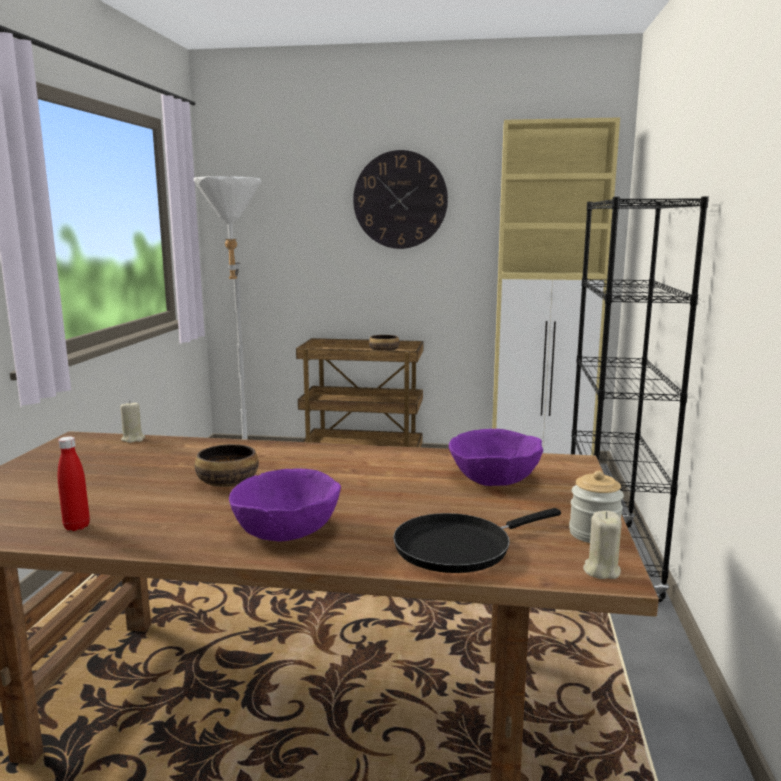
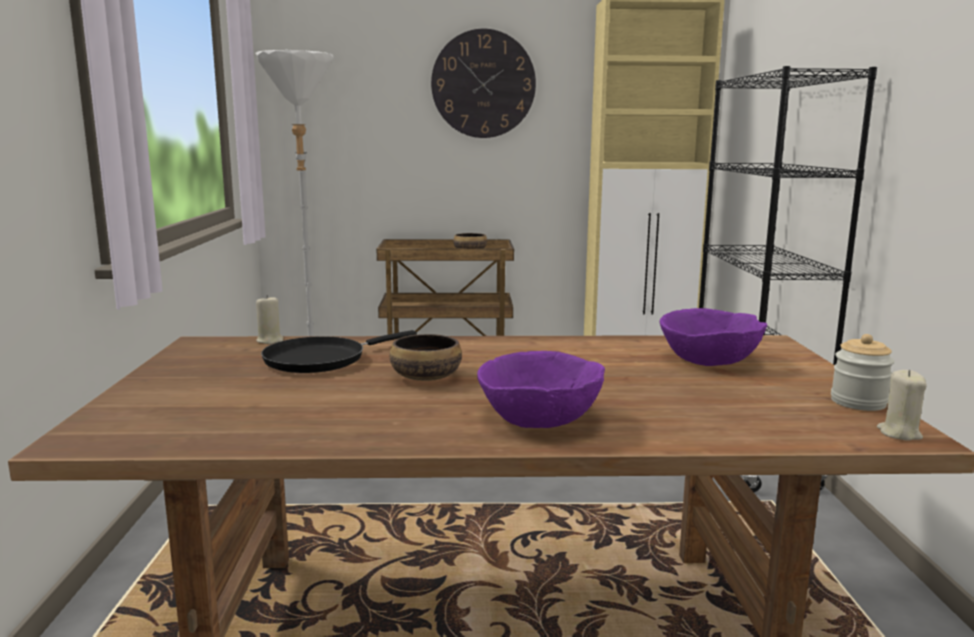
camera: 10 degrees left, 0 degrees up
(77, 526) = (291, 429): red bottle -> none
(459, 547) = (739, 422): black frying pan -> black frying pan (321, 359)

